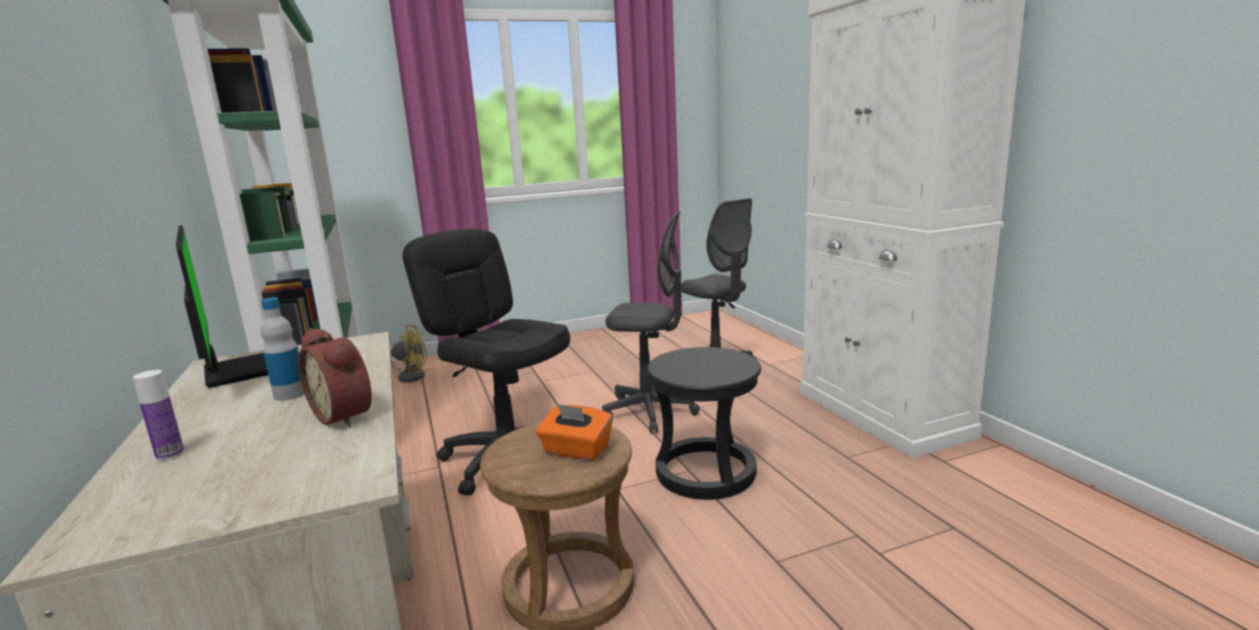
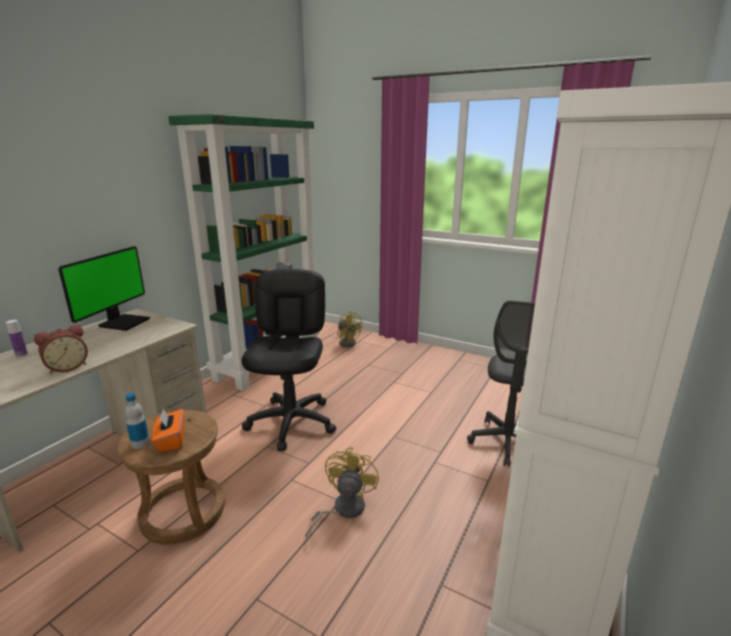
camera: 50 degrees right, 5 degrees up
(290, 394) = (94, 345): bottle -> bottle (140, 443)
(347, 415) = (67, 367): alarm clock -> alarm clock turned 135 degrees counterclockwise
(649, 412) = (401, 443): grey office chair -> none
(705, 472) = (343, 510): black stool -> yellow fan

